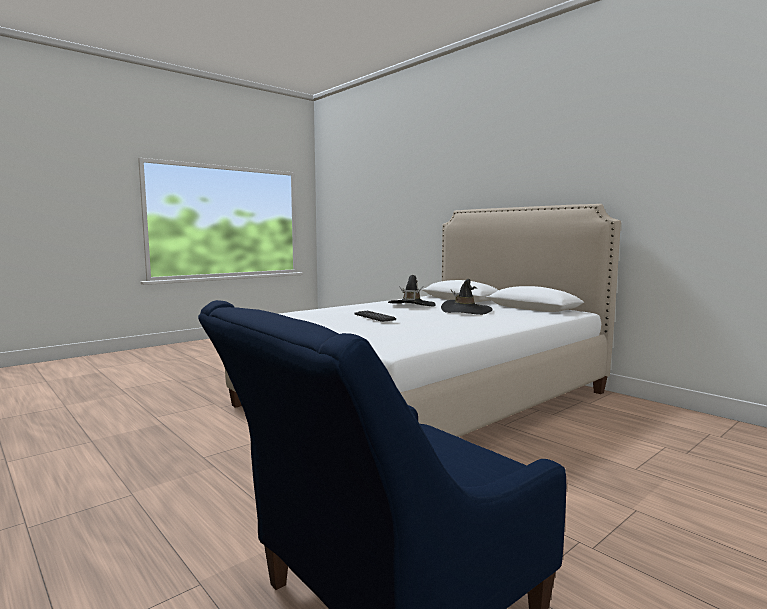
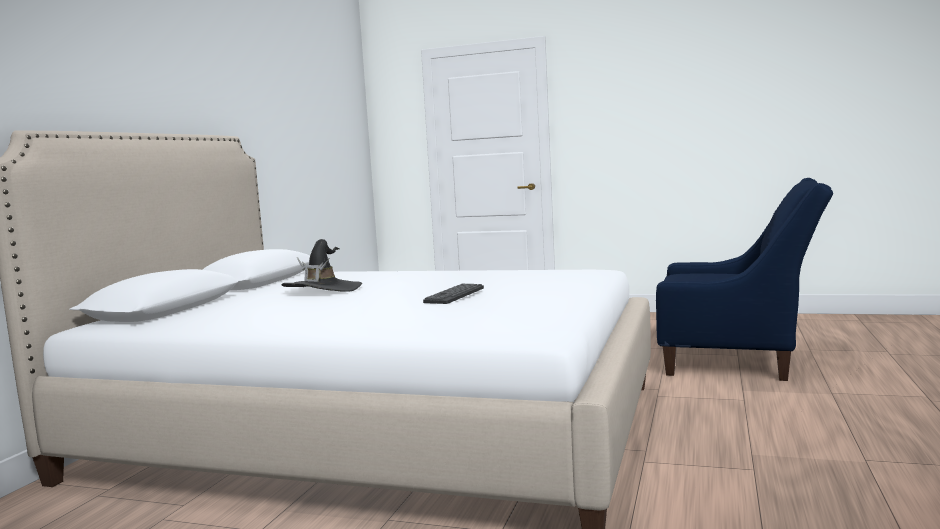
camera: 120 degrees left, 0 degrees up
(411, 305) = (292, 309): black hat -> none

